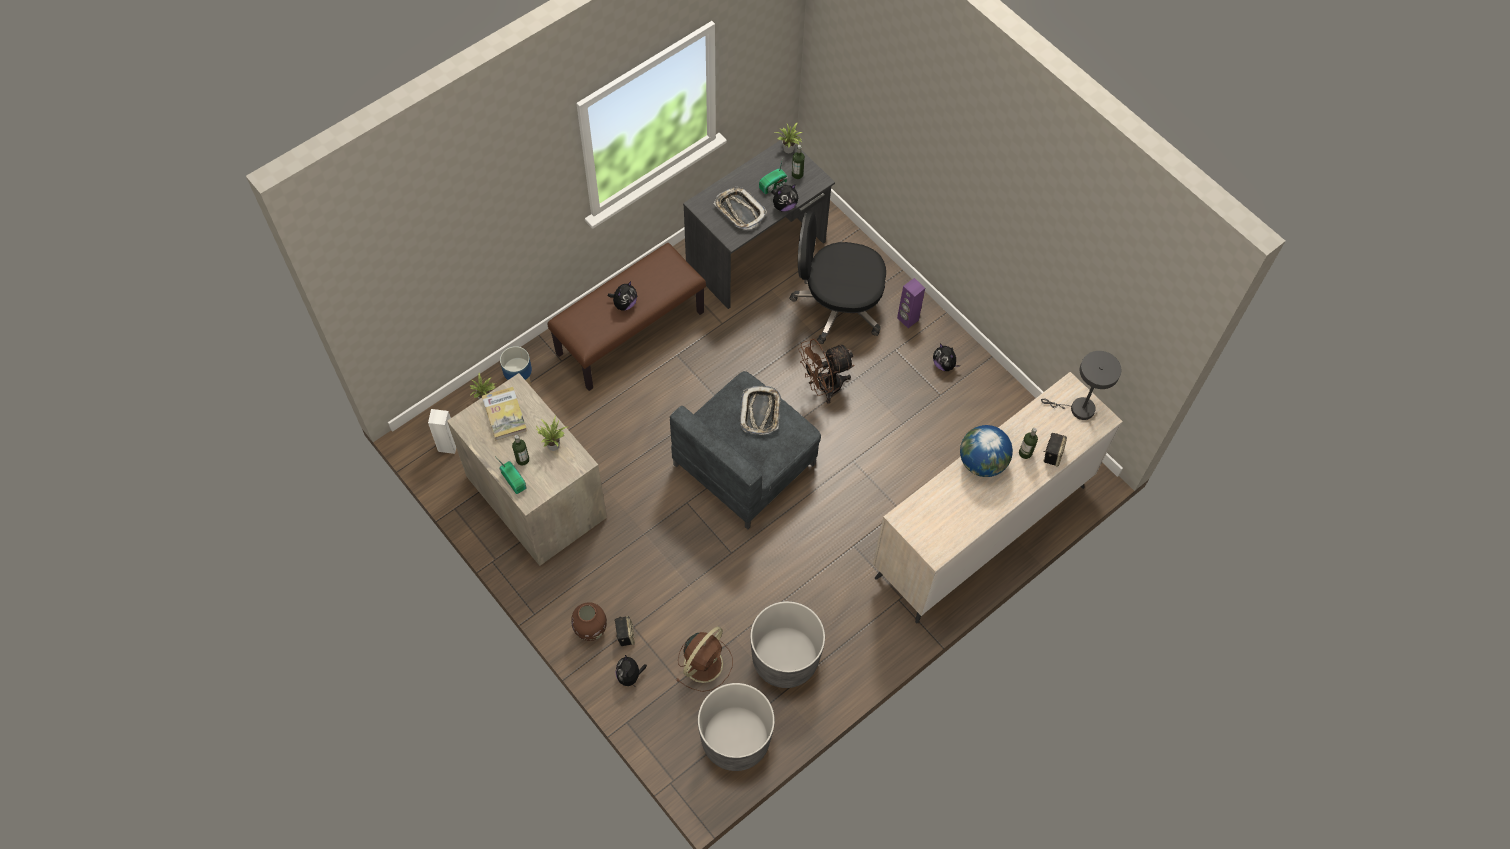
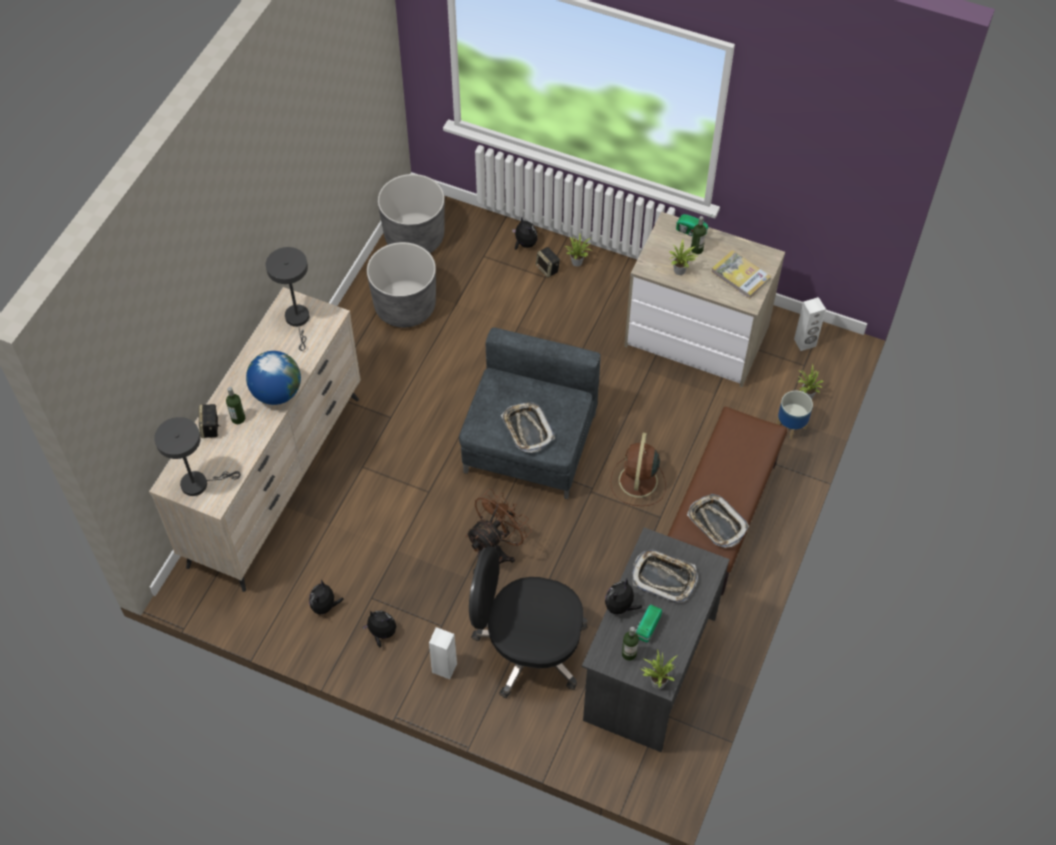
camera: 155 degrees right, 5 degrees down
(591, 630) = (577, 261): brown vase -> potted plant
(624, 304) = (725, 470): plush toy -> plush toy (325, 606)
(660, 268) = (716, 523): none -> tray
(704, 662) = (470, 277): brown fan -> brown fan (637, 482)
(837, 305) = (528, 648): black office chair -> black office chair turned 150 degrees counterclockwise
(907, 319) = (444, 668): purple speaker -> white speaker
(935, 527) = (298, 320): none -> grey table lamp

